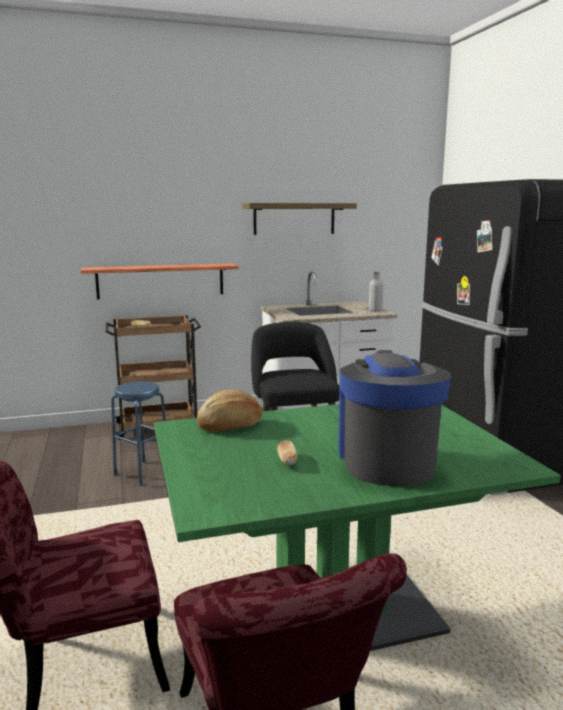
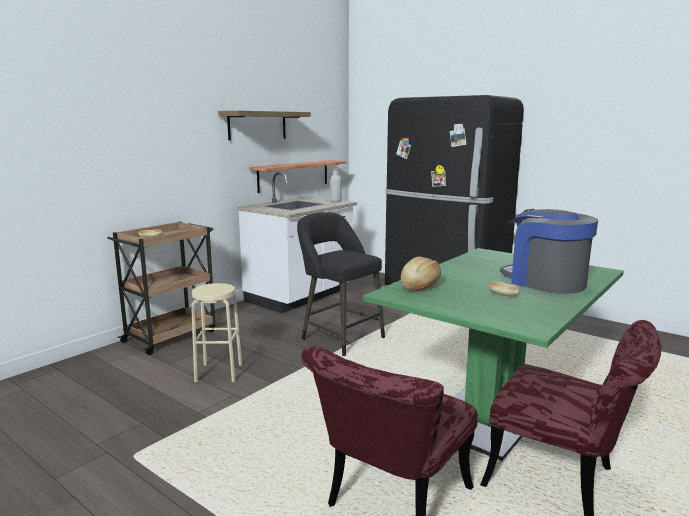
camera: 35 degrees left, 0 degrees up
(142, 472) = (219, 373): blue stool -> beige stool
(161, 281) = (153, 189): shelf -> shelf (294, 175)

